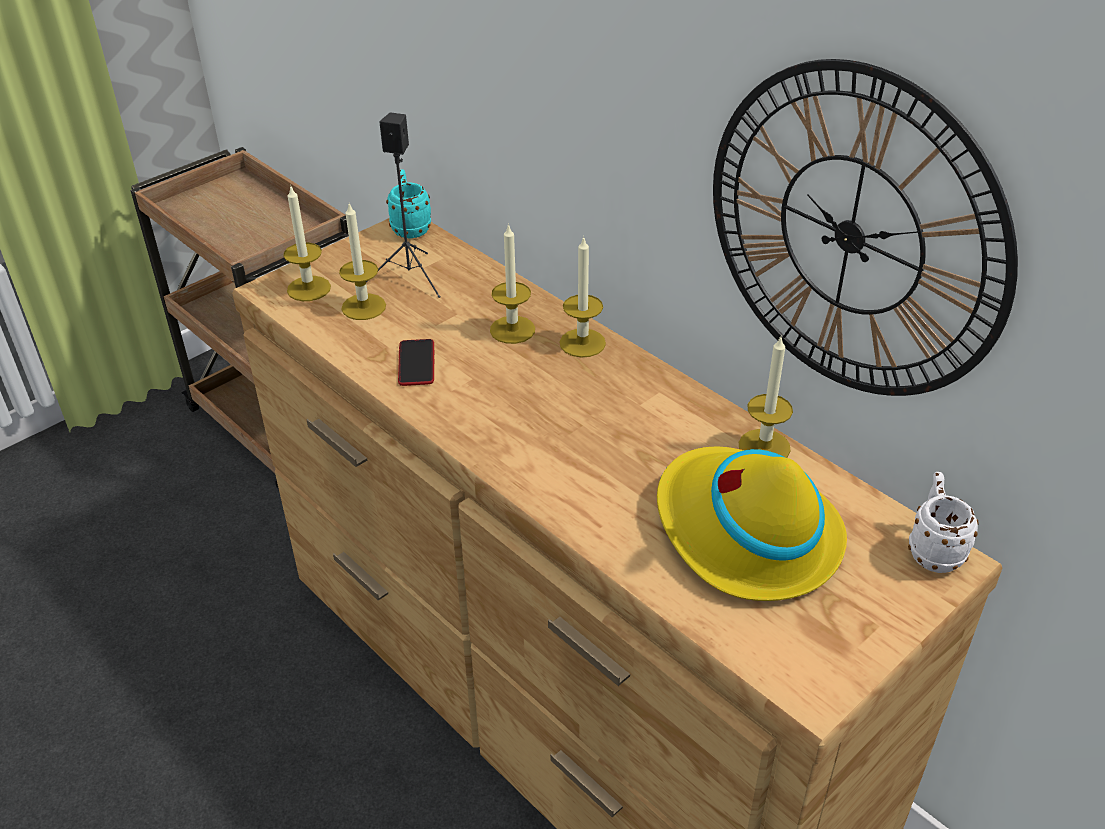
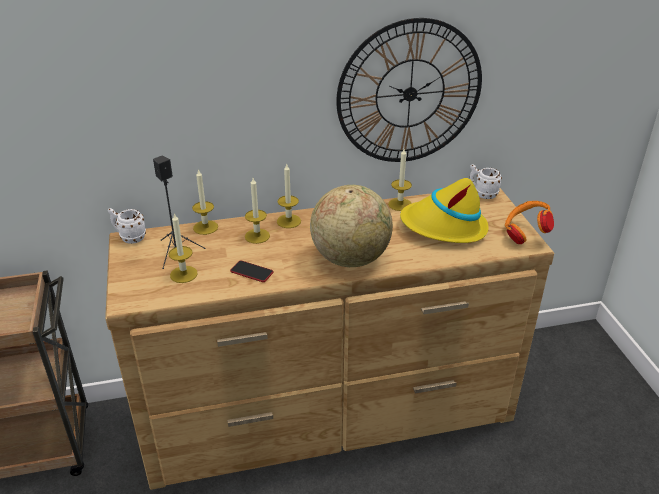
camera: 60 degrees left, 5 degrees down
(309, 288) = (143, 288): candle -> candle (205, 227)
(410, 227) = (129, 238): turquoise mug -> white mug
(537, 450) = (350, 258): none -> globe
(841, 669) = (525, 234): none -> orange headphones

